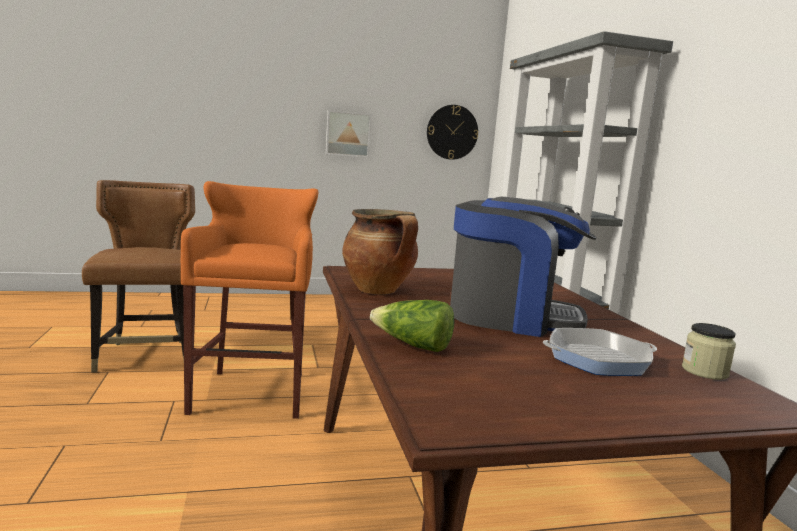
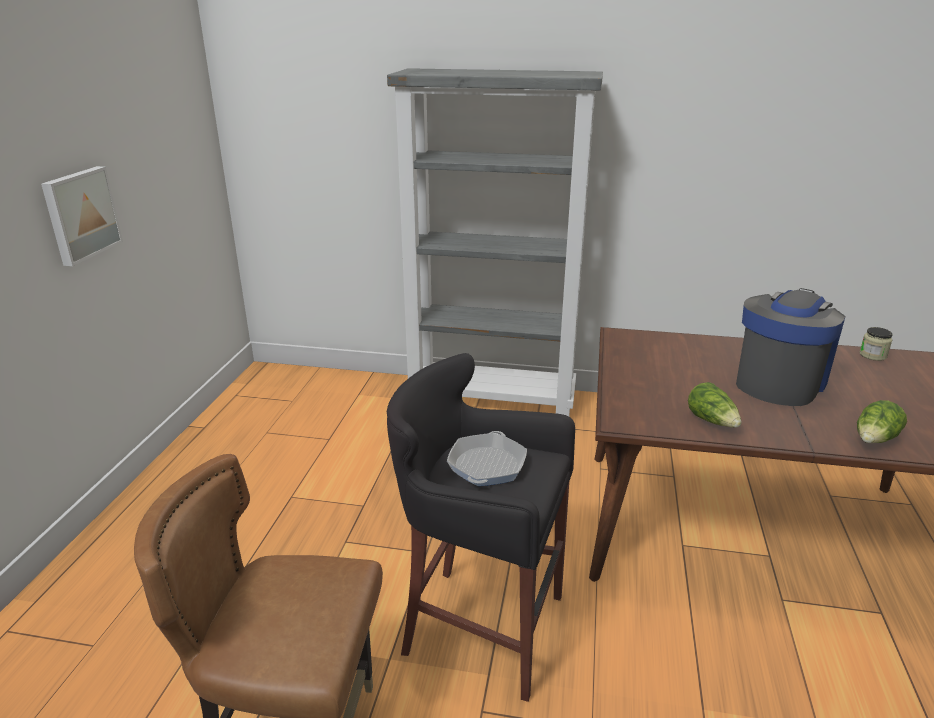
camera: 65 degrees left, 15 degrees up
(252, 392) = (479, 625): orange stool -> black stool
(379, 291) = (712, 421): cooking pot -> lettuce
(452, 132) = (186, 156): wall clock -> none
(597, 359) = (868, 380): frying pan -> frying pan (487, 465)

